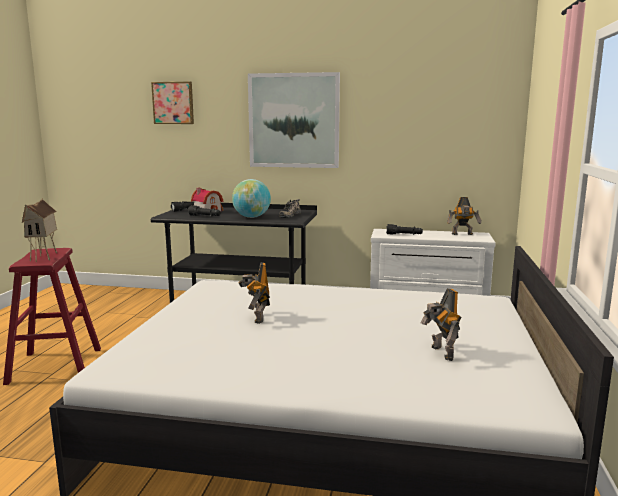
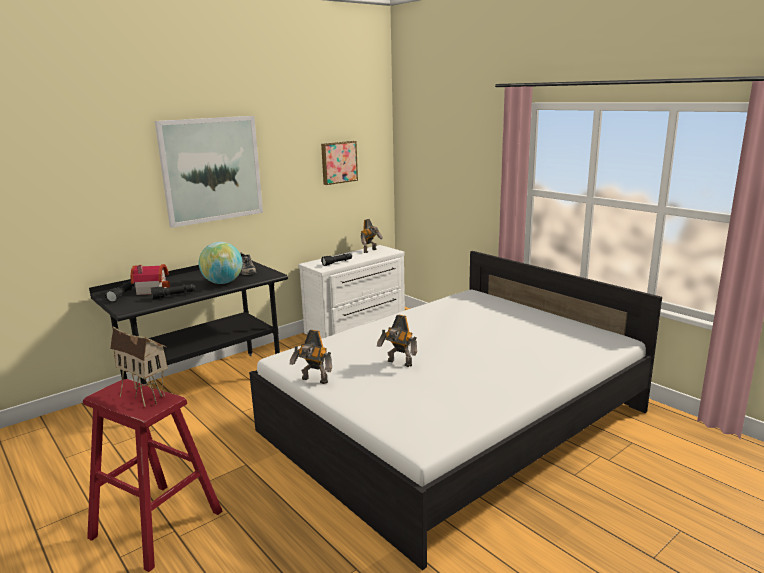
camera: 50 degrees left, 5 degrees up
(173, 103) = (54, 163): picture -> picture (338, 162)
(440, 353) = (533, 334): toy robot -> toy robot (314, 381)

